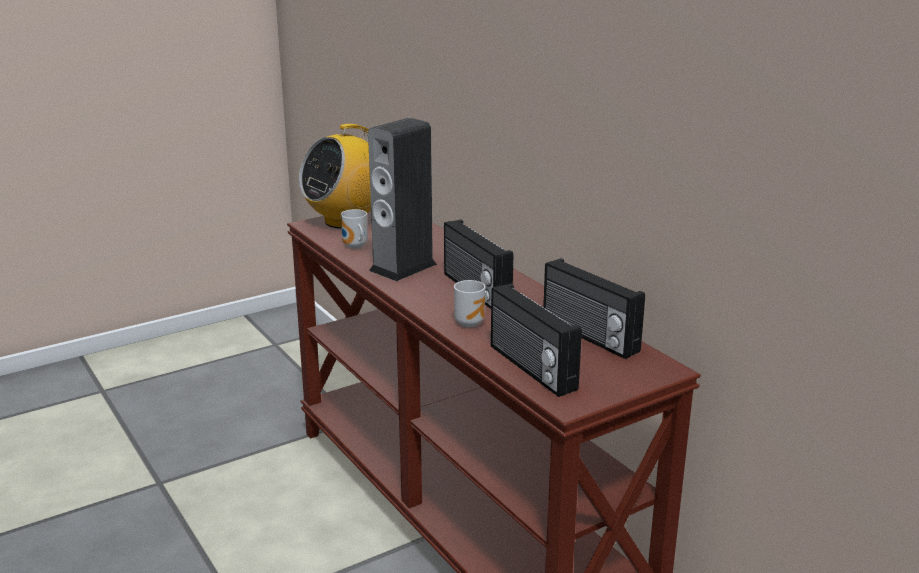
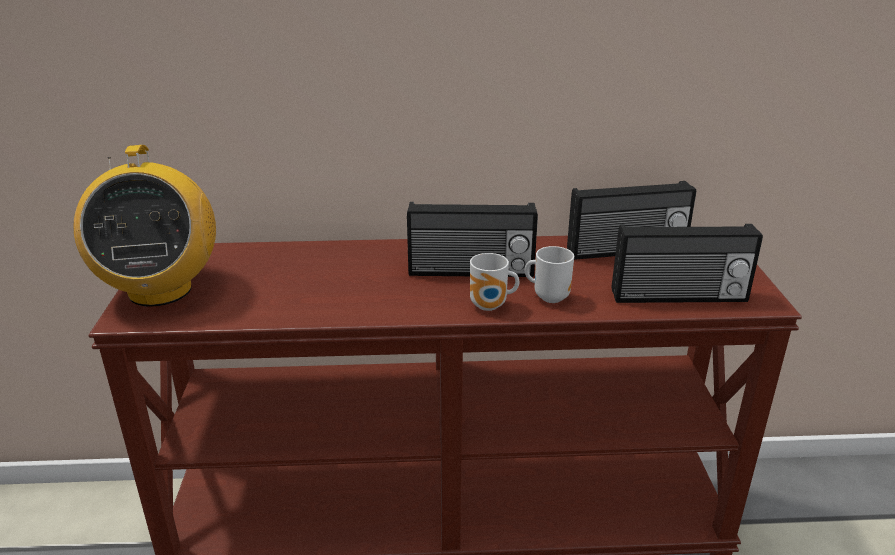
camera: 60 degrees left, 5 degrees up
(354, 247) = (254, 306): mug -> mug (491, 306)
(403, 267) = (360, 293): speaker -> none

